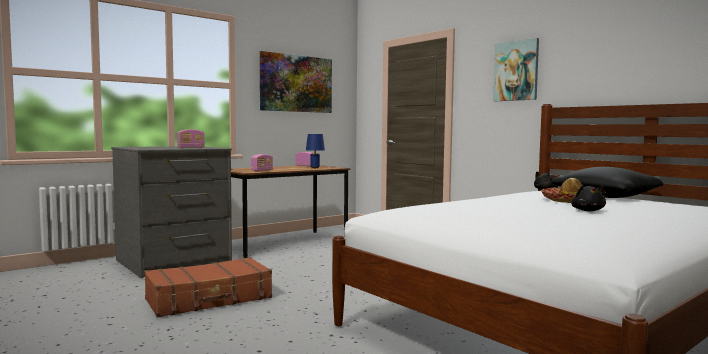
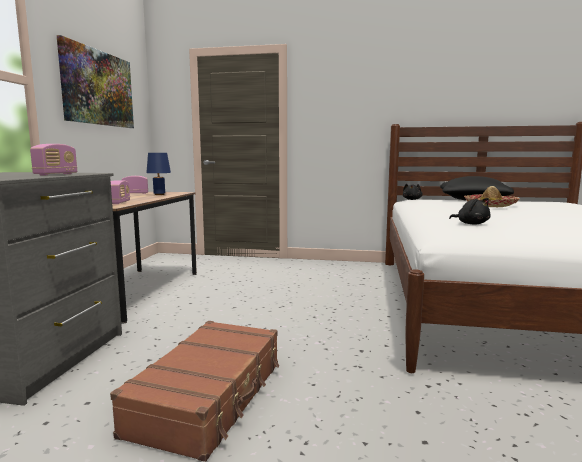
camera: 40 degrees left, 5 degrees up
(516, 71) = (359, 92): picture -> none
(587, 211) = (544, 212): black plush toy -> black plush toy (471, 224)

